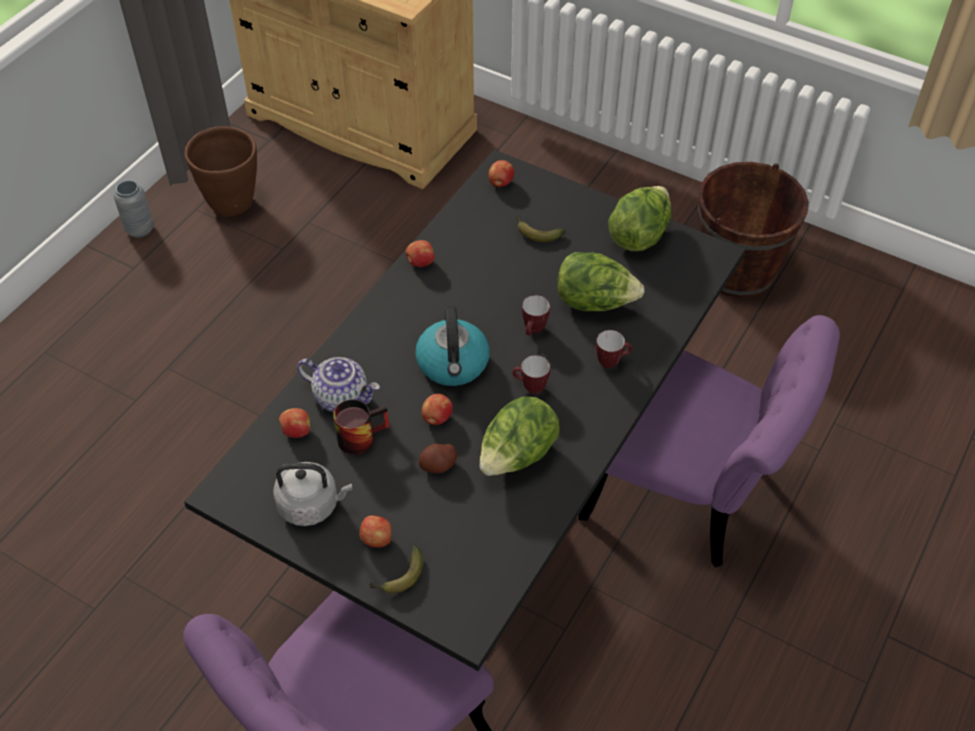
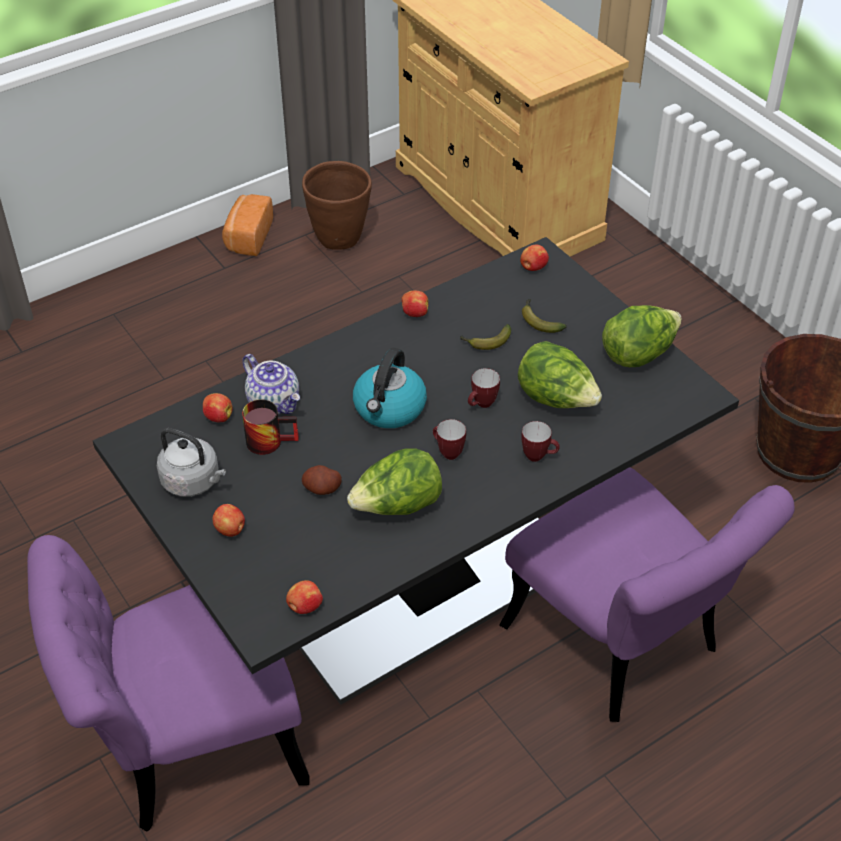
camera: 25 degrees right, 5 degrees down
(140, 230) = (247, 237): grey vase -> bread
(399, 577) = (229, 568): banana -> banana (486, 342)
(436, 418) = (345, 449): apple -> apple (304, 607)

